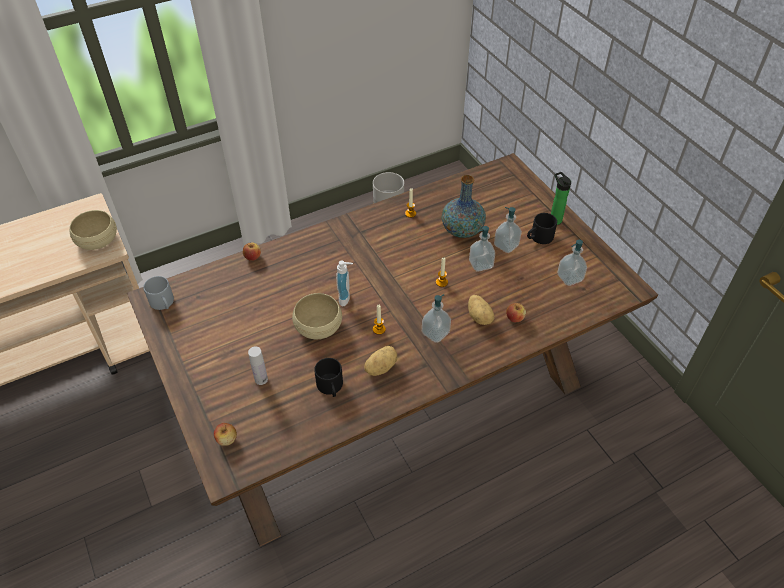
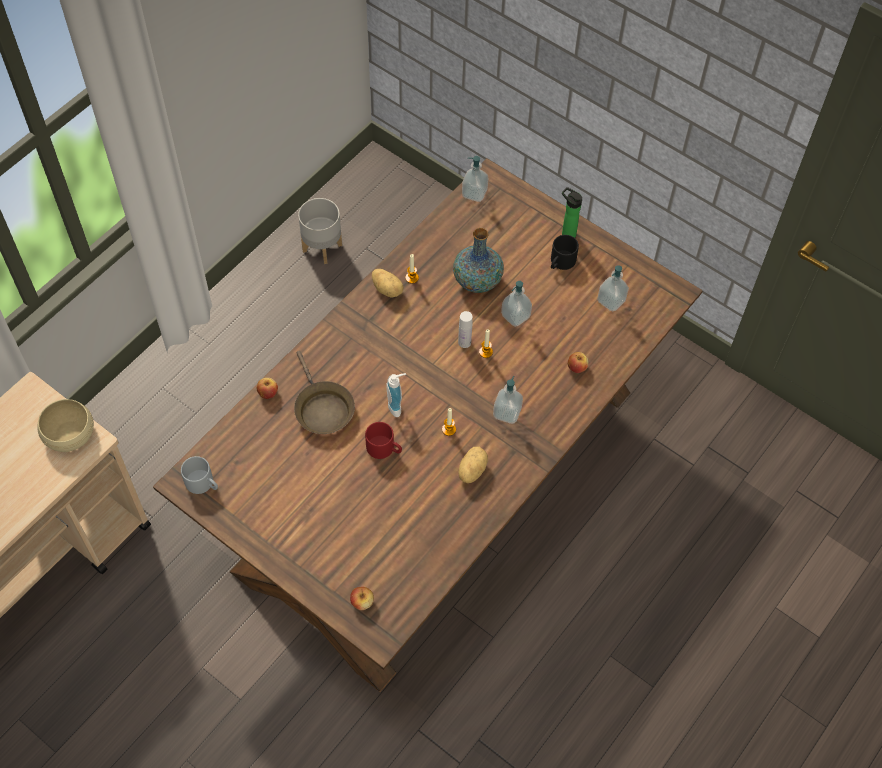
camera: 25 degrees left, 10 degrees up
(261, 379) = (359, 528): white bottle -> white bottle (464, 342)
(286, 281) = (322, 408): none -> brown frying pan
(318, 325) = (384, 448): beige bowl -> red mug
(331, 387) = (434, 510): black mug -> none
(480, 317) = (542, 378): potato -> potato (388, 289)
(506, 245) = (531, 283): soap dispenser -> soap dispenser (474, 193)

